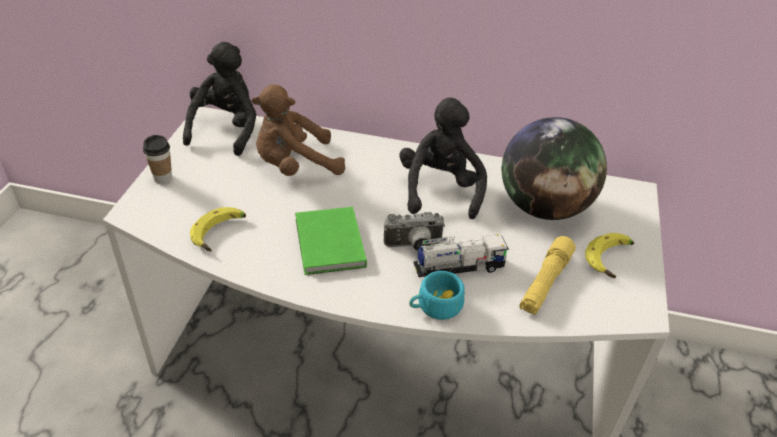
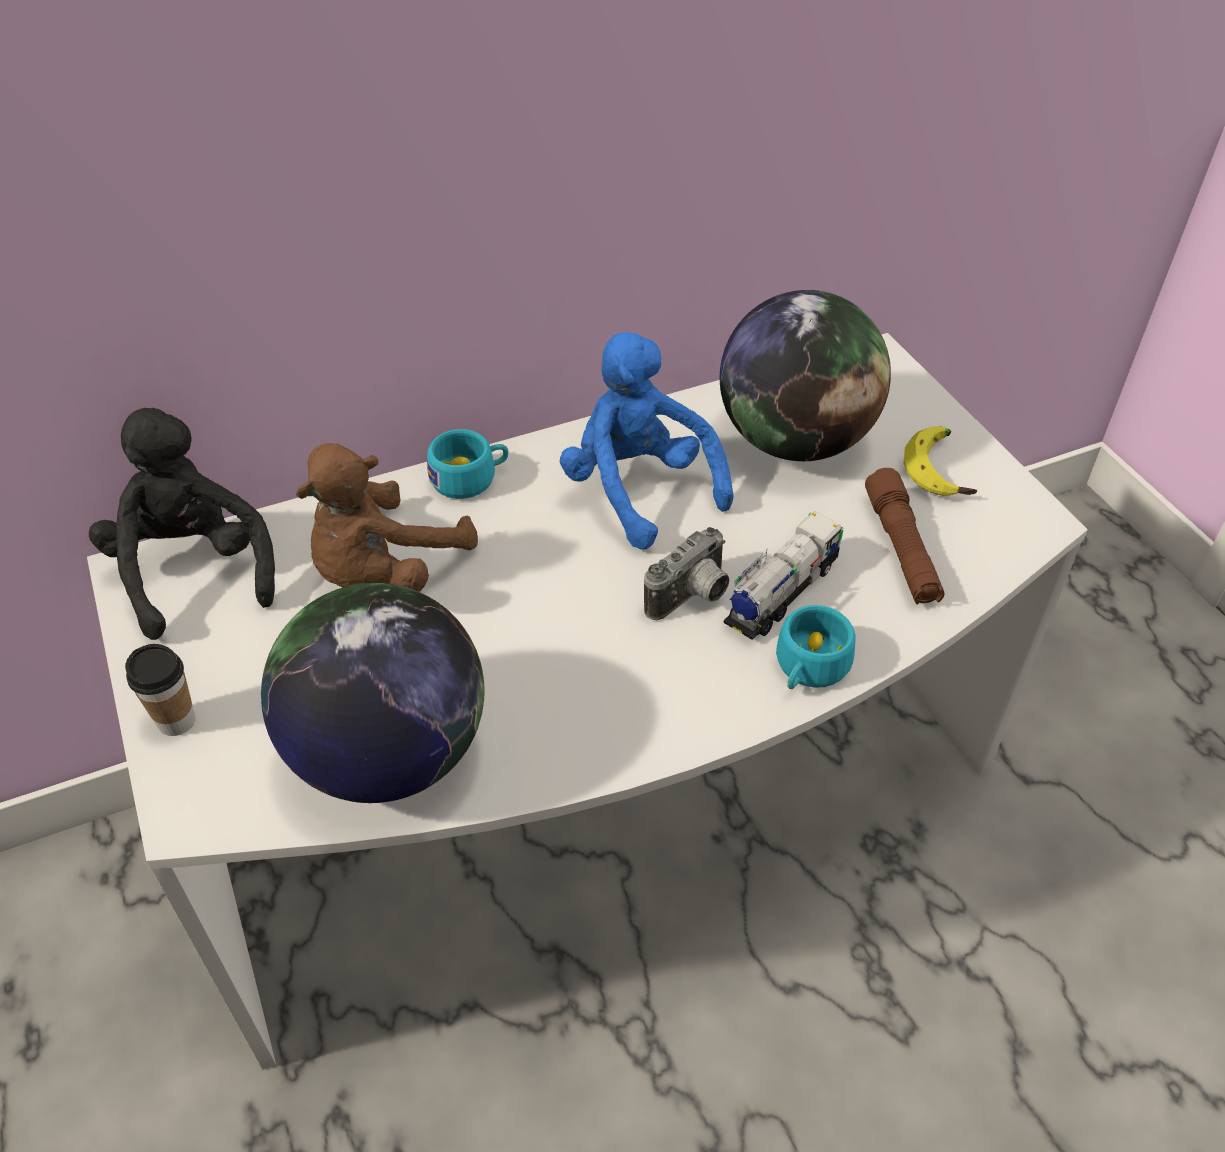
camera: 35 degrees left, 5 degrees up
(221, 234) = (388, 755): banana -> globe
(328, 244) = (573, 668): green book -> none
(370, 148) = (470, 478): none -> turquoise cup
(440, 189) = (638, 490): black plush toy -> blue plush toy
(545, 283) = (901, 549): yellow flashlight -> brown flashlight

